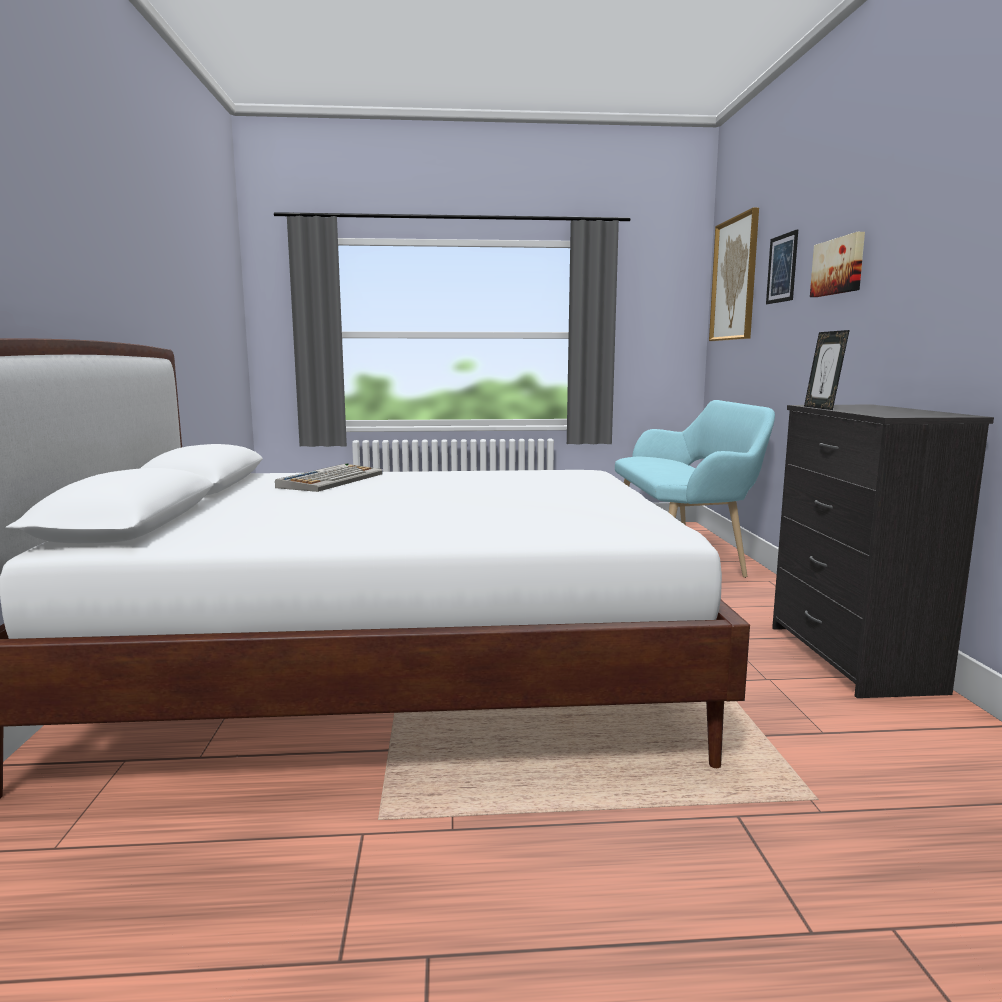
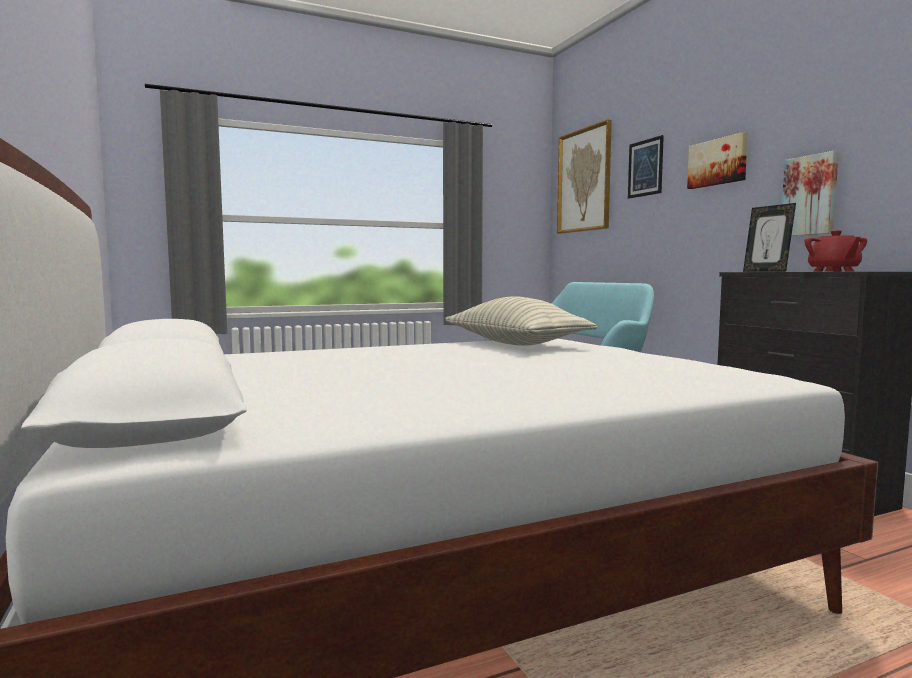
camera: 20 degrees left, 5 degrees down
(331, 480) = (319, 356): keyboard -> none
(532, 476) = (515, 344): none -> pillow
(887, 412) = (833, 271): none -> red teapot
(910, 314) = (810, 195): none -> picture

